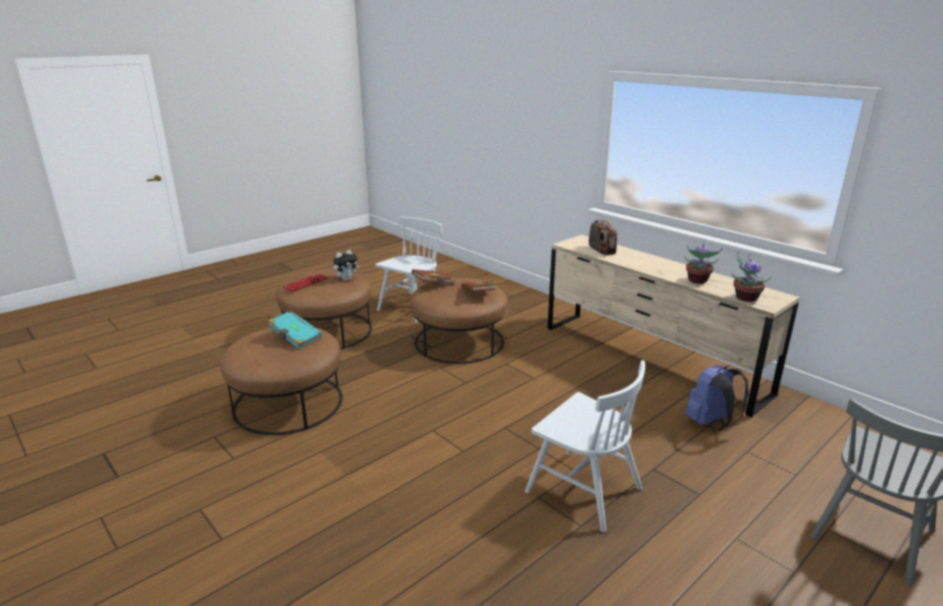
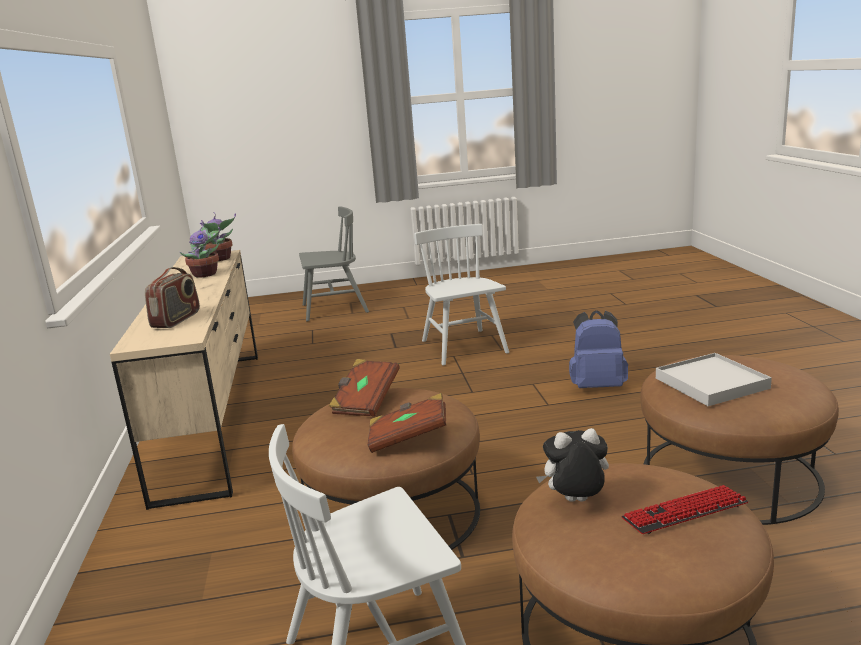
camera: 145 degrees left, 5 degrees down
(295, 338) = (711, 383): turquoise book -> white tray
(711, 424) = (297, 359): blue backpack -> blue backpack (597, 386)

